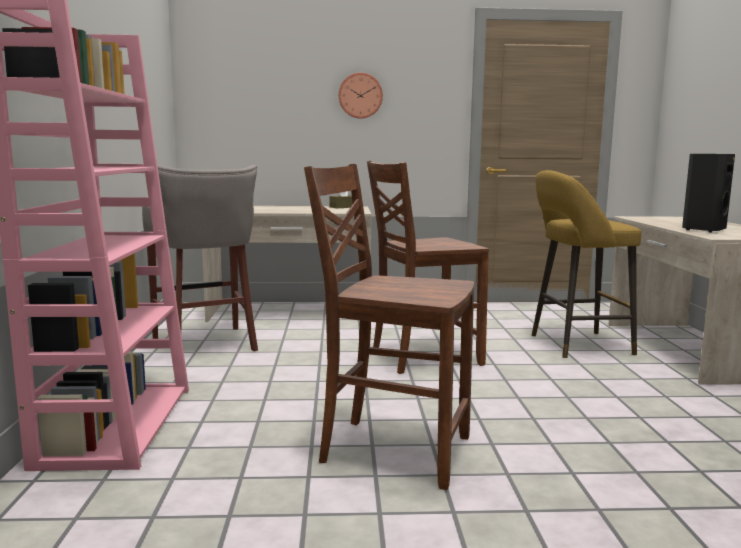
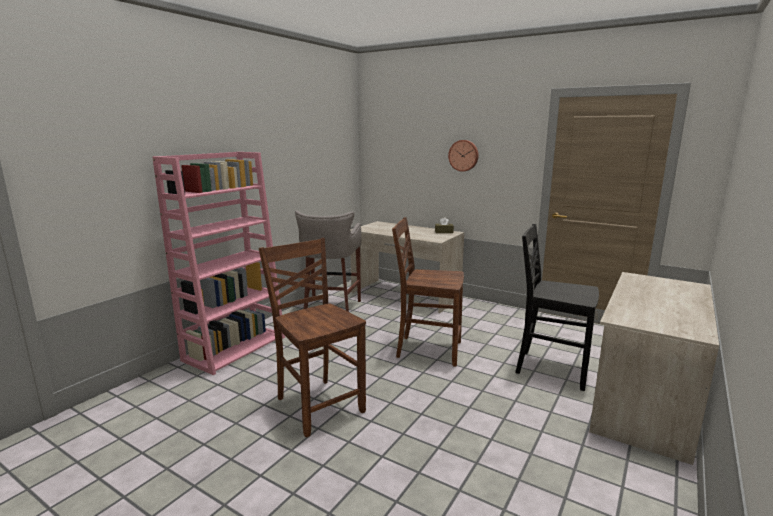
camera: 35 degrees right, 5 degrees up
(575, 345) = (550, 368): yellow stool -> black chair
(703, 230) = (638, 306): black speaker -> none

